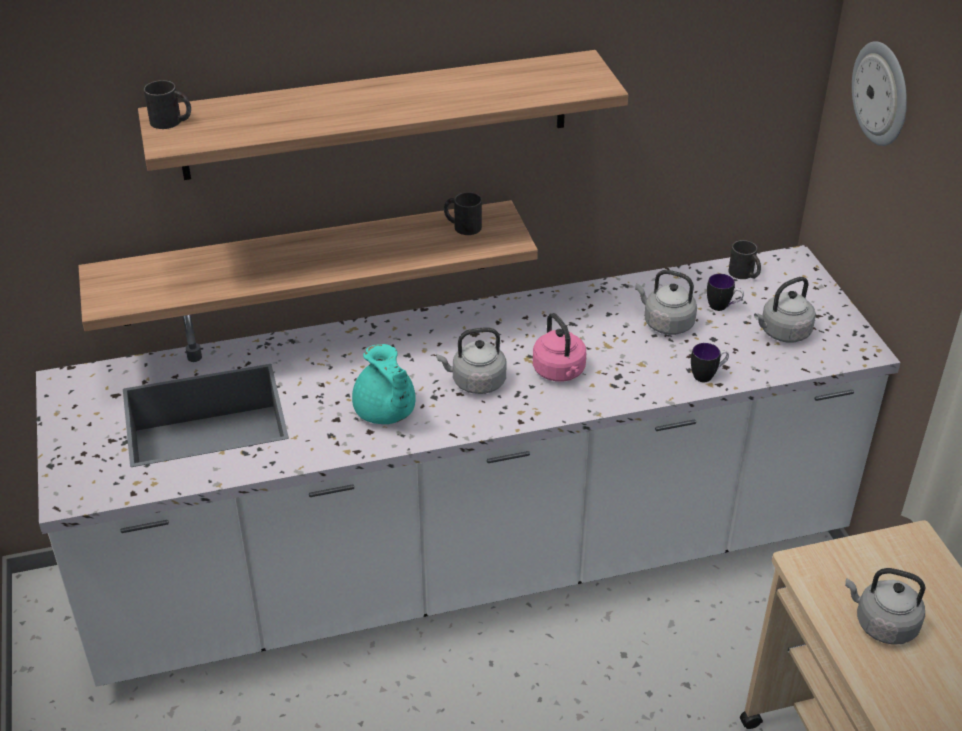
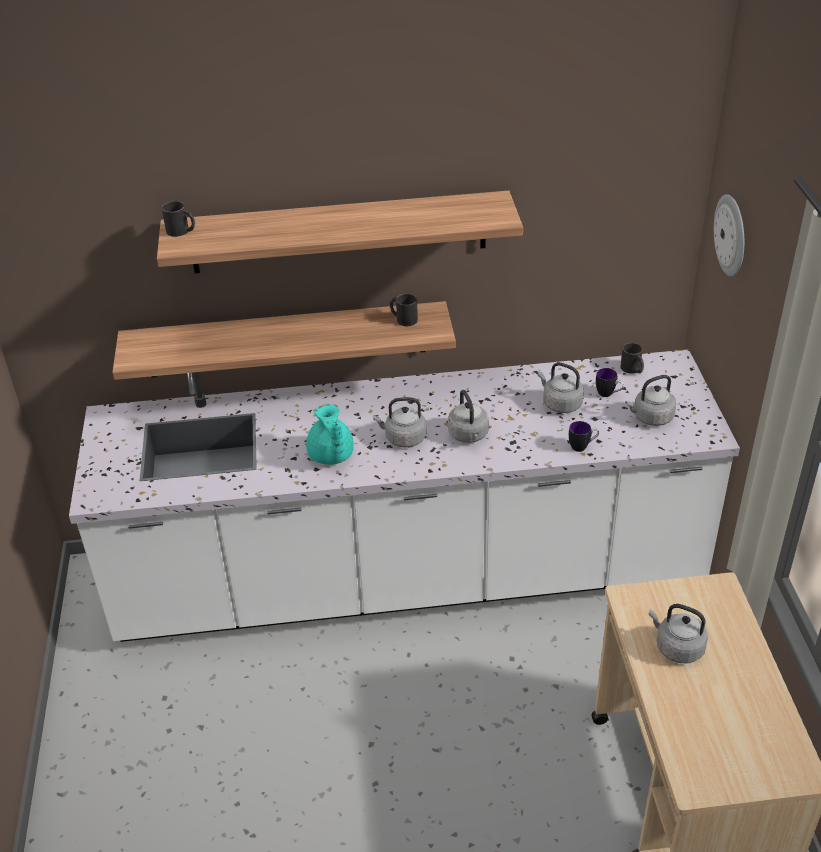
camera: 10 degrees right, 0 degrees up
(560, 372) = (469, 435): pink kettle -> grey kettle

